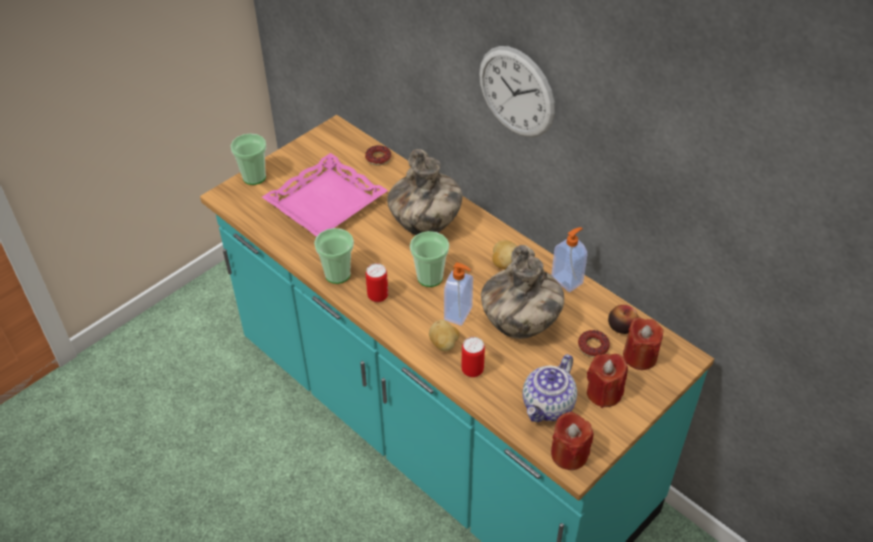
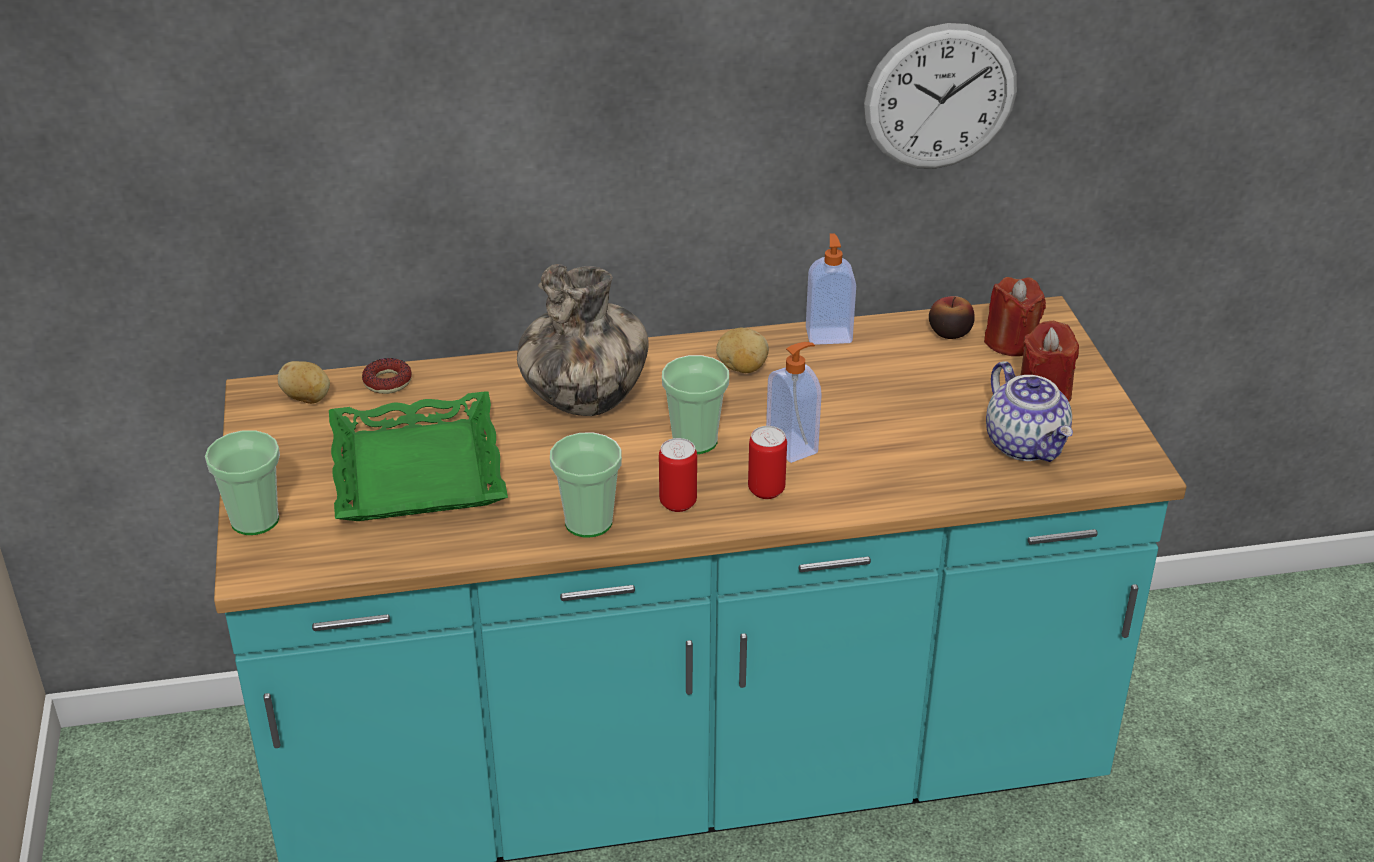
camera: 55 degrees left, 10 degrees down
(325, 202) = (415, 471): pink tray -> green tray
(444, 344) = (836, 482): potato -> potato (307, 399)
(472, 370) = (906, 479): can -> can (766, 490)
(516, 92) = (652, 91): wall clock -> wall clock (940, 97)
(519, 324) = (865, 405): vase -> none
(569, 454) = (1118, 464): red candle -> none
(593, 346) = (961, 367): donut -> none

